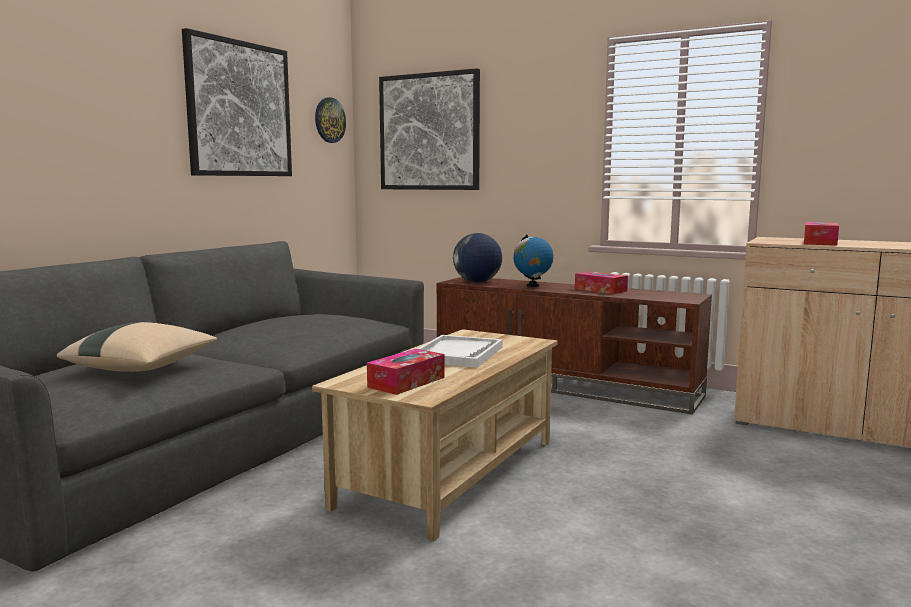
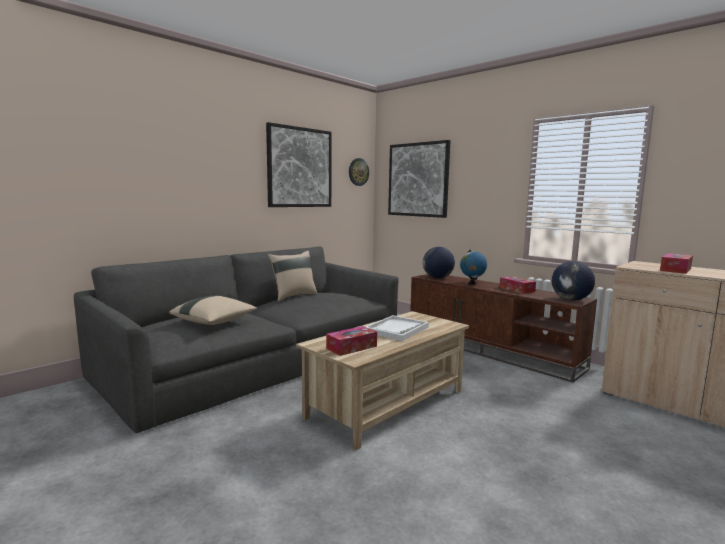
camera: 15 degrees right, 0 degrees up
(255, 322) = (293, 296): none -> beige pillow
(680, 297) = (571, 300): none -> globe

